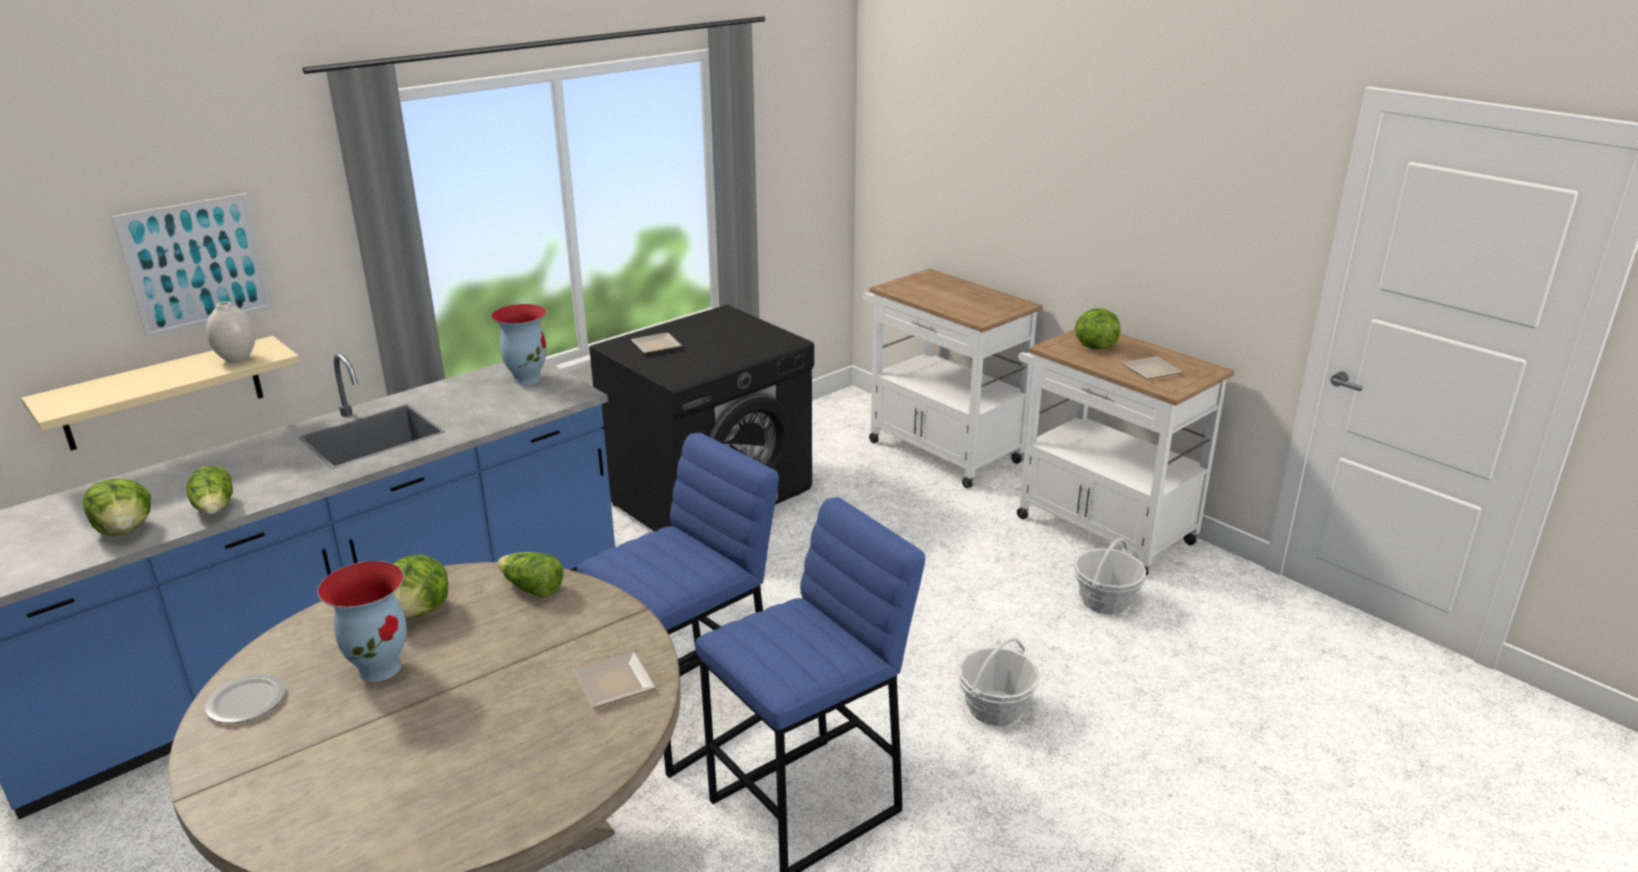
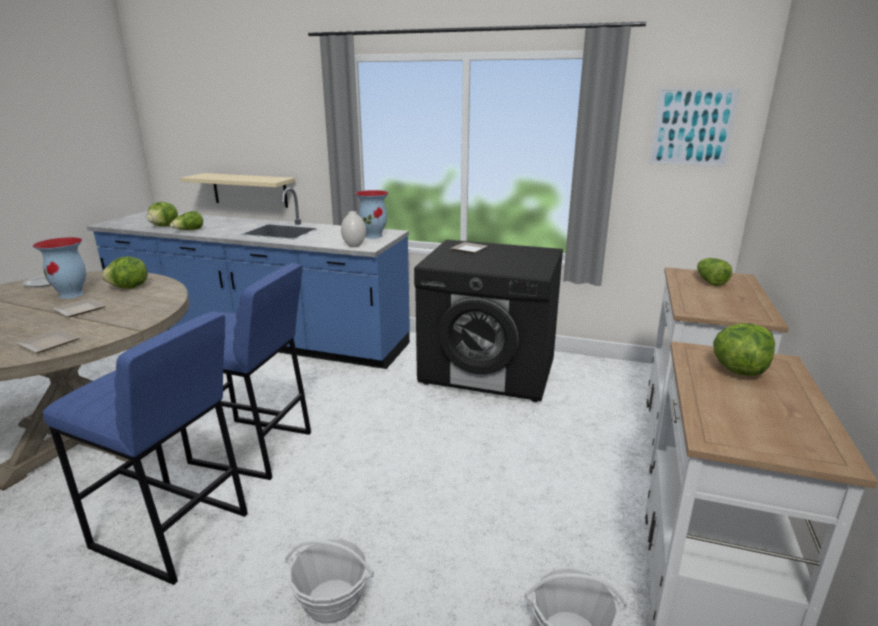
camera: 60 degrees right, 5 degrees down
(196, 264) = (267, 131): picture -> picture (692, 127)
(236, 359) = (262, 179): white vase -> white vase (354, 245)
(532, 588) = (158, 301): lettuce -> lettuce (709, 281)
(1149, 370) = (741, 414): plate -> plate (80, 309)

